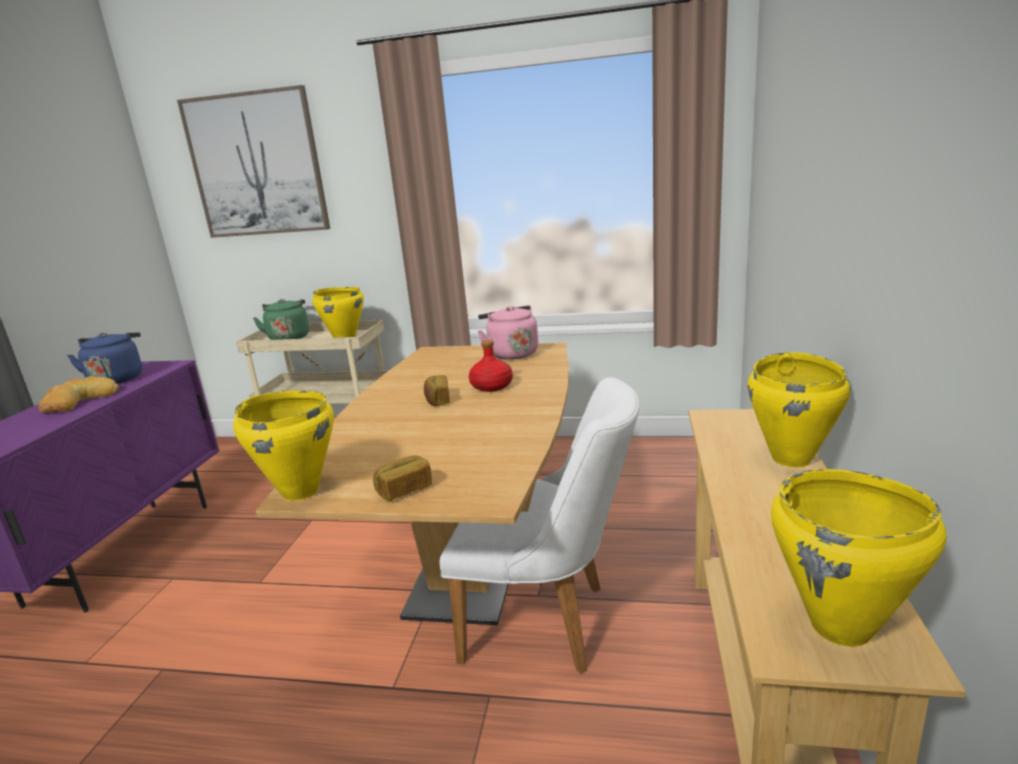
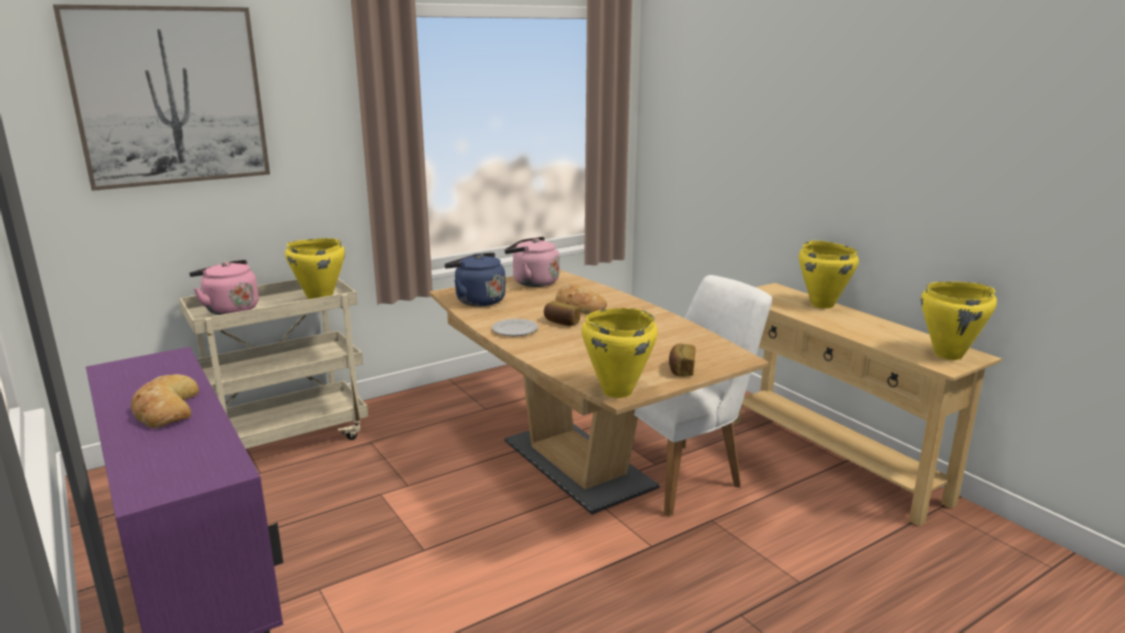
camera: 45 degrees left, 0 degrees up
(117, 379) = (136, 383): blue kettle -> blue kettle (477, 300)
(289, 338) = (229, 309): green kettle -> pink kettle
(387, 398) = (515, 330): none -> plate
(492, 386) = (579, 305): red bottle -> bread

